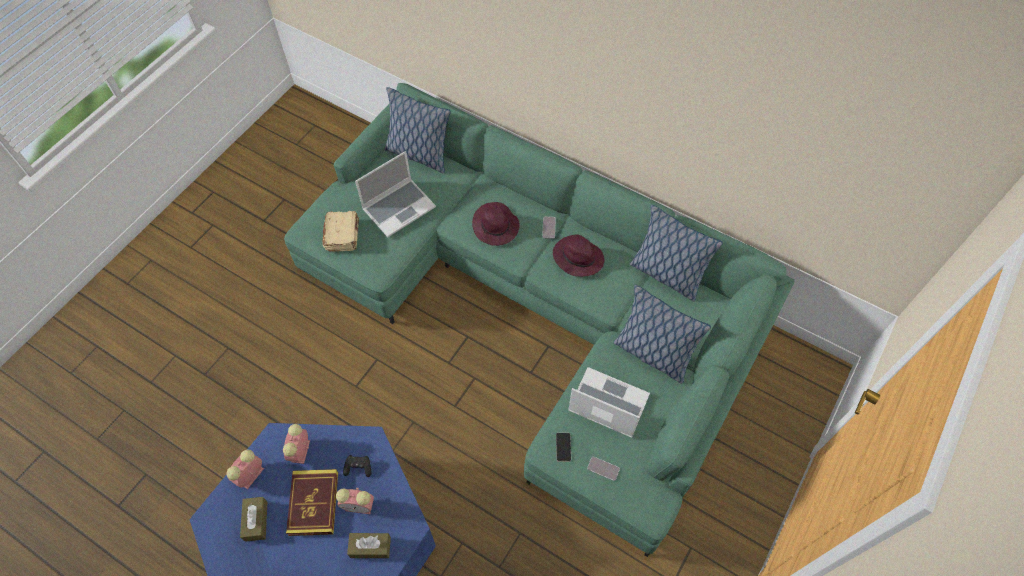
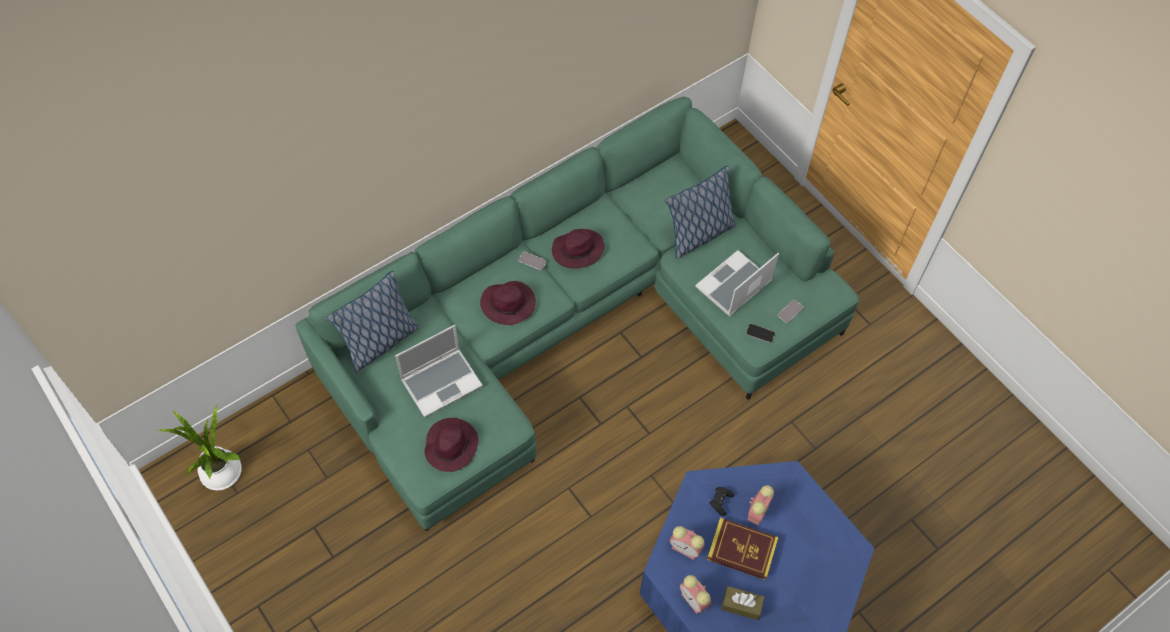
camera: 70 degrees left, 0 degrees up
(307, 130) = (222, 475): none -> potted plant
(343, 235) = (451, 445): beige book -> purple hat
(370, 547) = (799, 513): brown tissue box -> none
(399, 207) = (442, 382): laptop -> laptop turned 75 degrees clockwise
(666, 274) = (626, 191): pillow -> none

